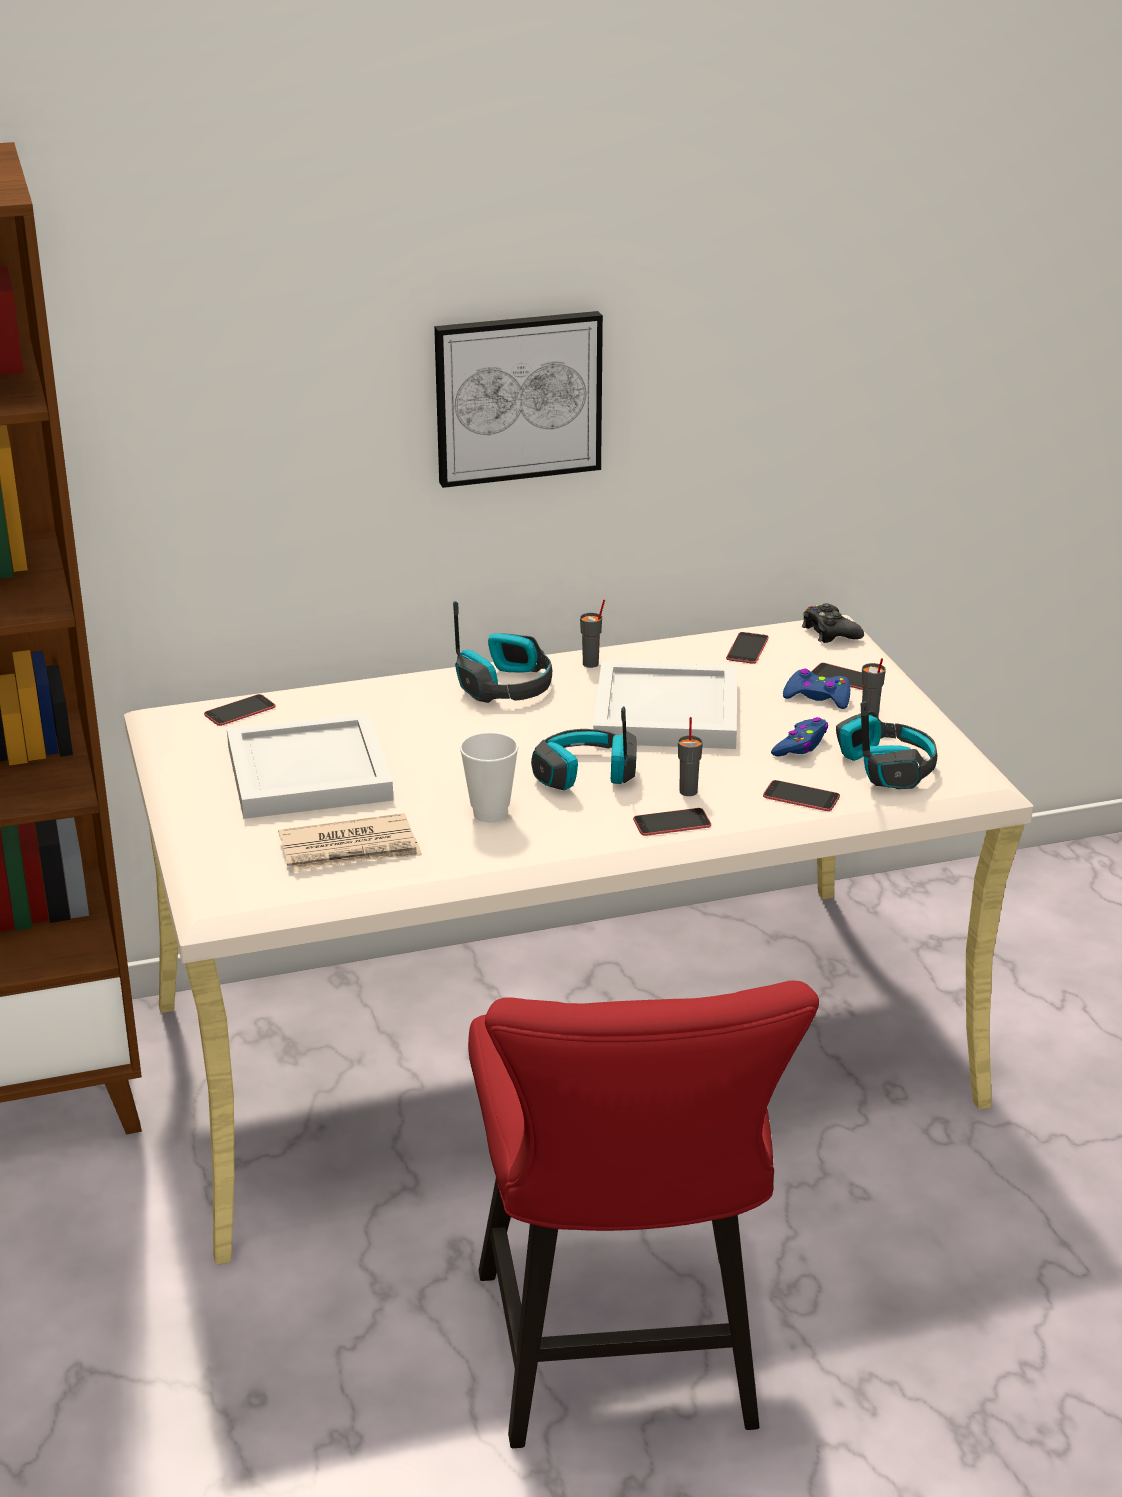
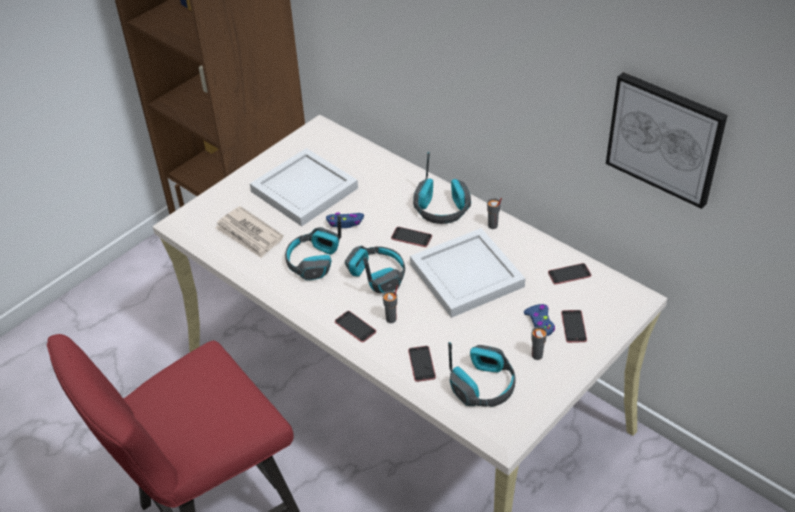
camera: 60 degrees right, 15 degrees up
(240, 711) = (341, 143): phone -> phone (411, 237)
(490, 814) = (314, 262): cup -> headphones
(517, 397) = (496, 64): picture -> picture (665, 138)
(800, 745) = (477, 341): blue game controller -> blue game controller (345, 223)
(830, 632) = (624, 298): black game controller -> none

